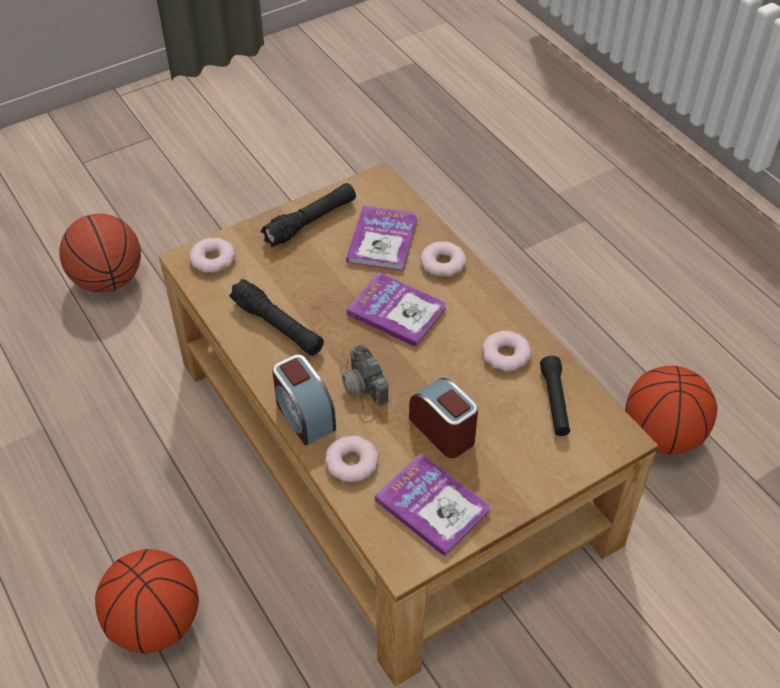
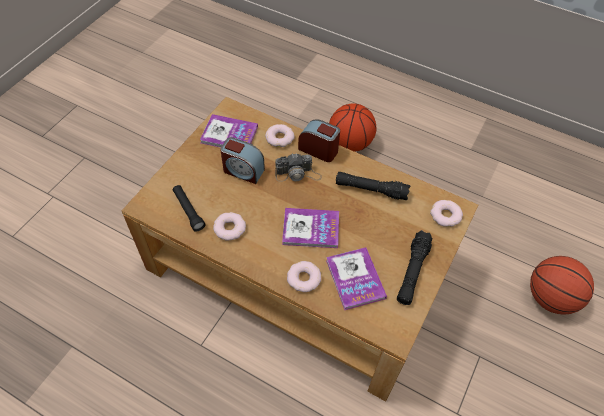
camera: 150 degrees right, 5 degrees up
(363, 390) = (298, 174): camera -> camera turned 135 degrees clockwise
(661, 435) = (139, 352): basketball -> none

